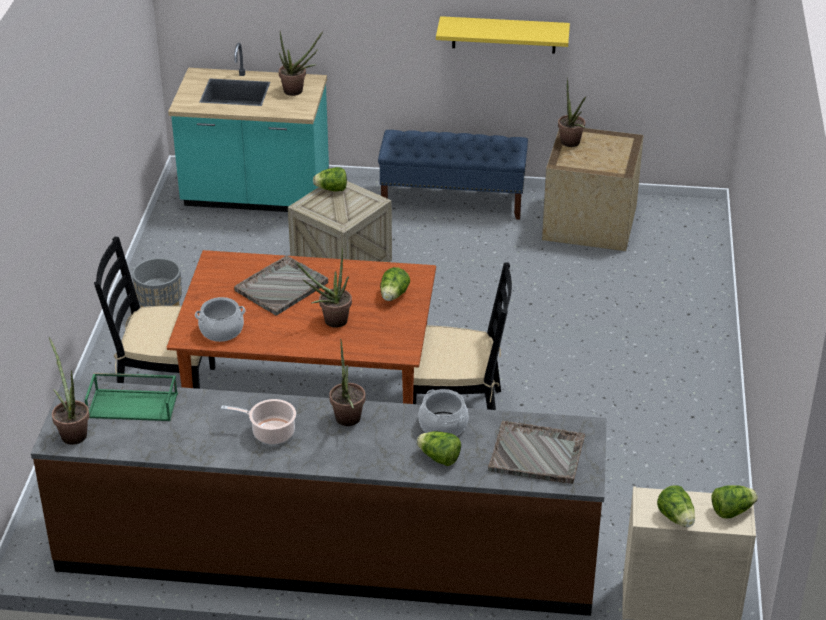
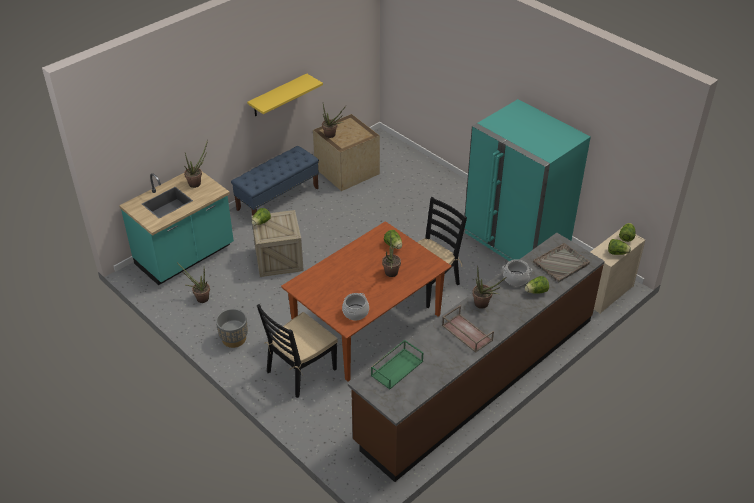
camera: 50 degrees left, 5 degrees up
(72, 432) = (395, 400): potted plant -> potted plant (200, 298)
(270, 432) = (466, 333): cooking pot -> brown tray
(282, 286) = (344, 275): grey tray -> none
(670, 447) = (516, 239): none -> turquoise fridge

